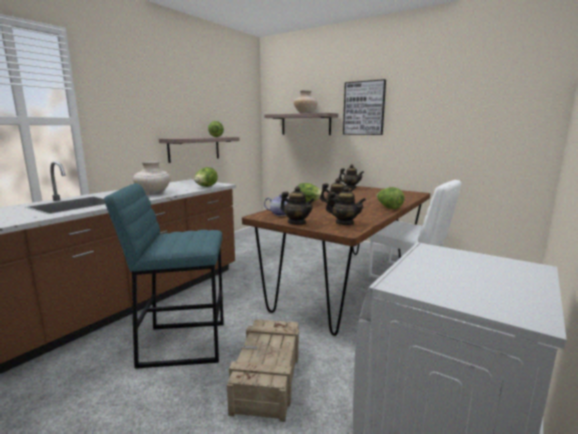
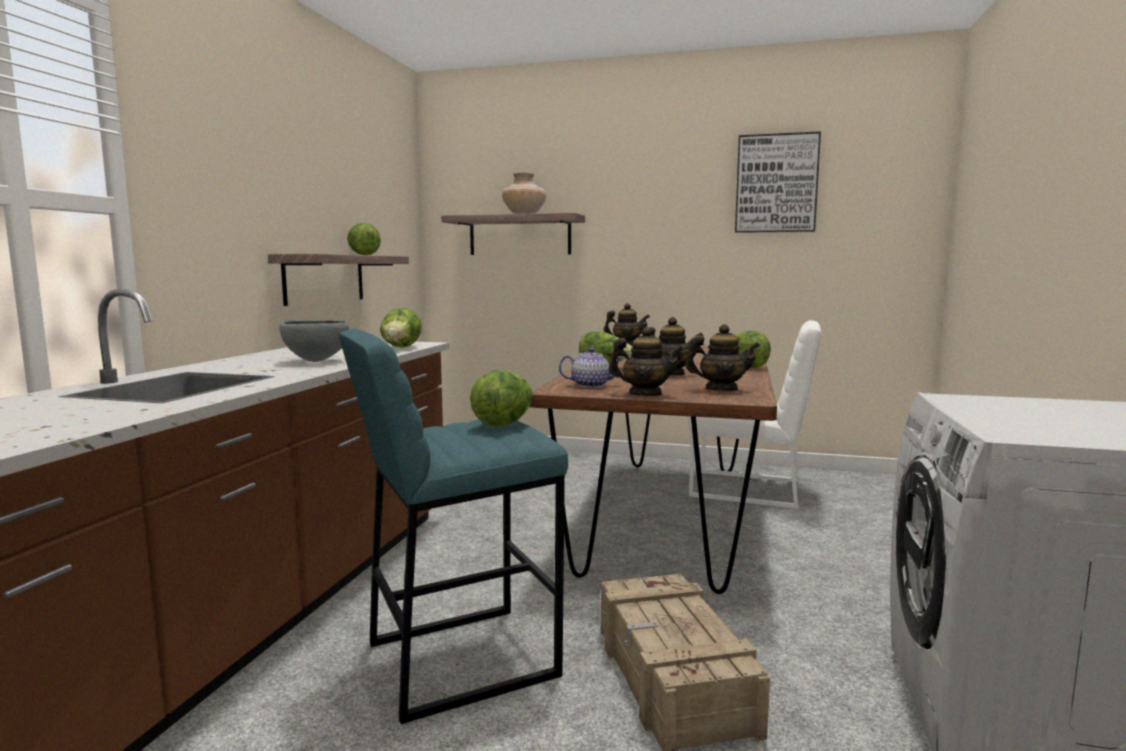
camera: 20 degrees left, 5 degrees down
(153, 193) = (316, 361): beige vase -> grey bowl
(203, 234) = (504, 423): none -> lettuce
(364, 108) = (633, 207): picture -> picture (776, 183)

